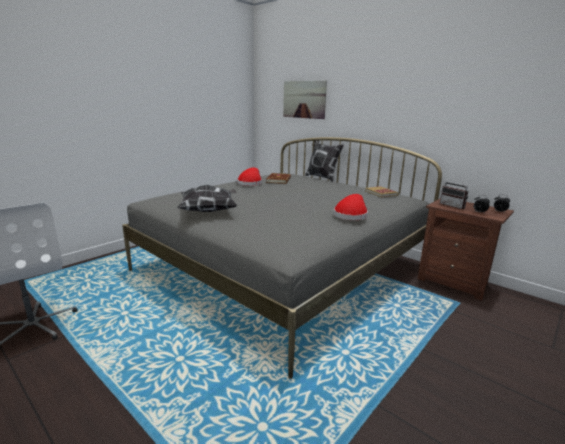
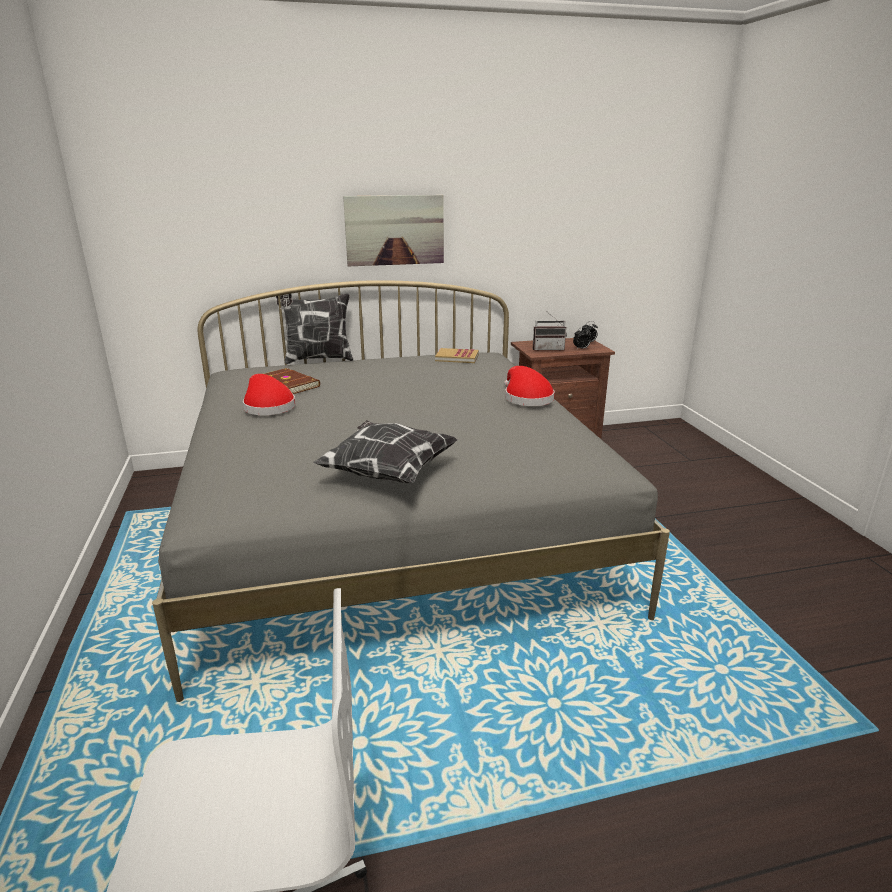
camera: 55 degrees left, 5 degrees up
(304, 99) = (237, 218): picture -> picture (394, 230)

